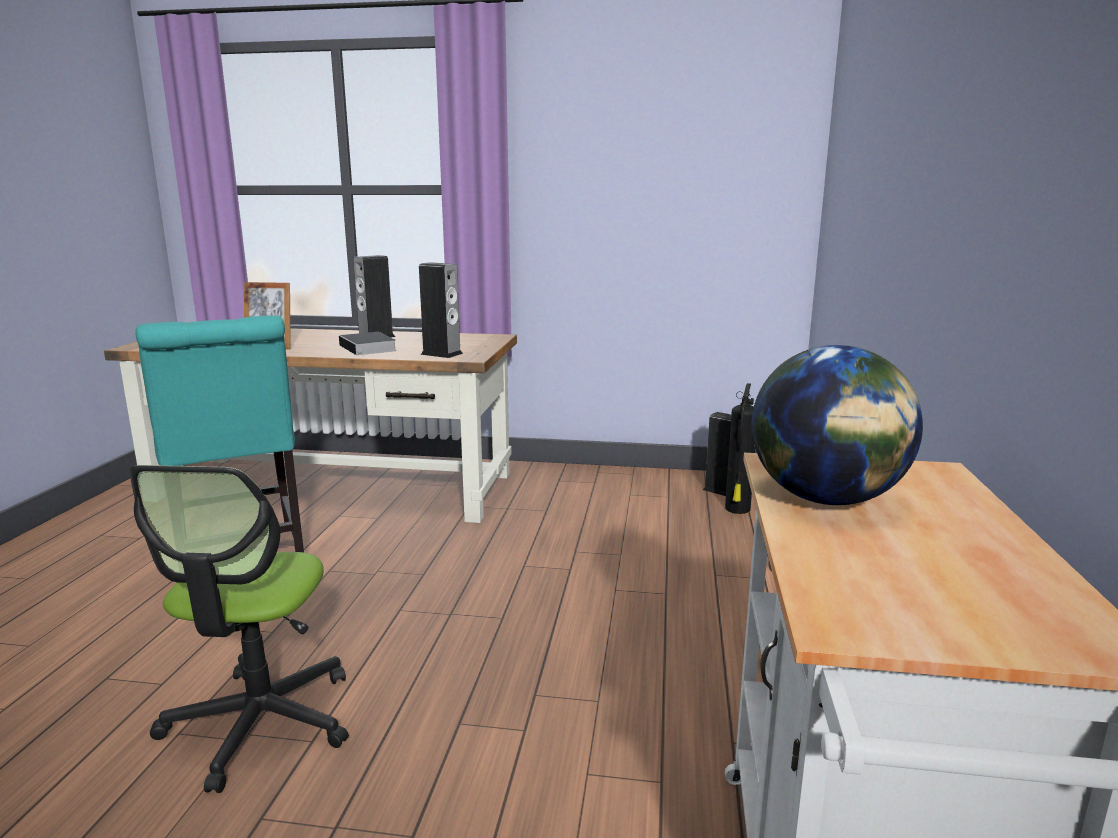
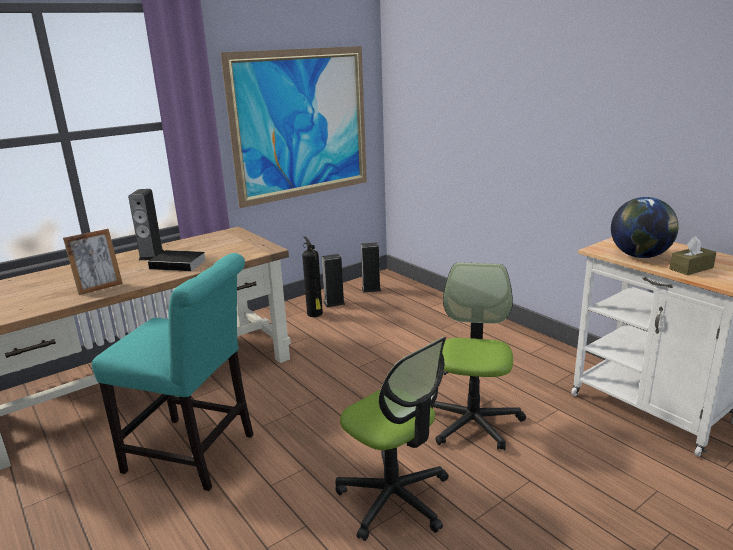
camera: 45 degrees left, 5 degrees up
(441, 354) = (244, 252): speaker -> speaker (334, 303)
(508, 708) = (472, 422): none -> office chair
(657, 211) = (301, 124): none -> picture
(737, 509) = (395, 295): fire extinguisher -> fire extinguisher (315, 314)
(863, 557) = (691, 268): none -> brown tissue box

